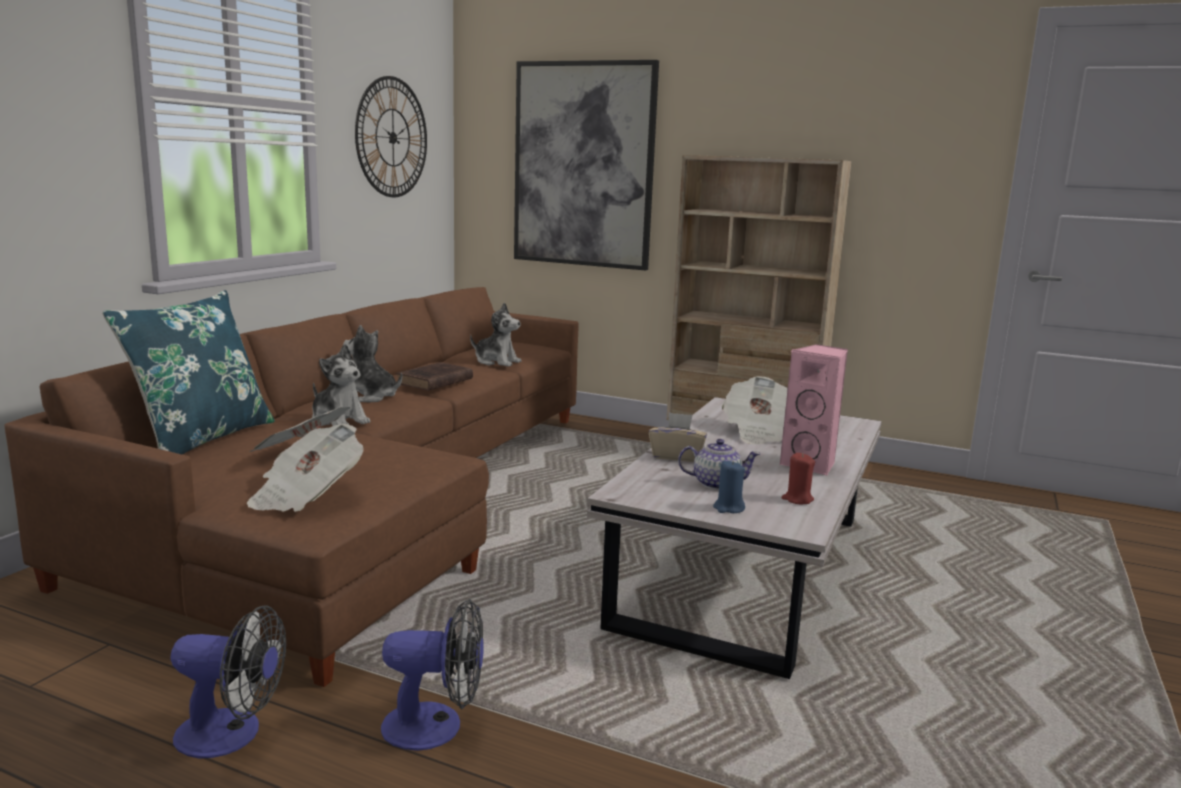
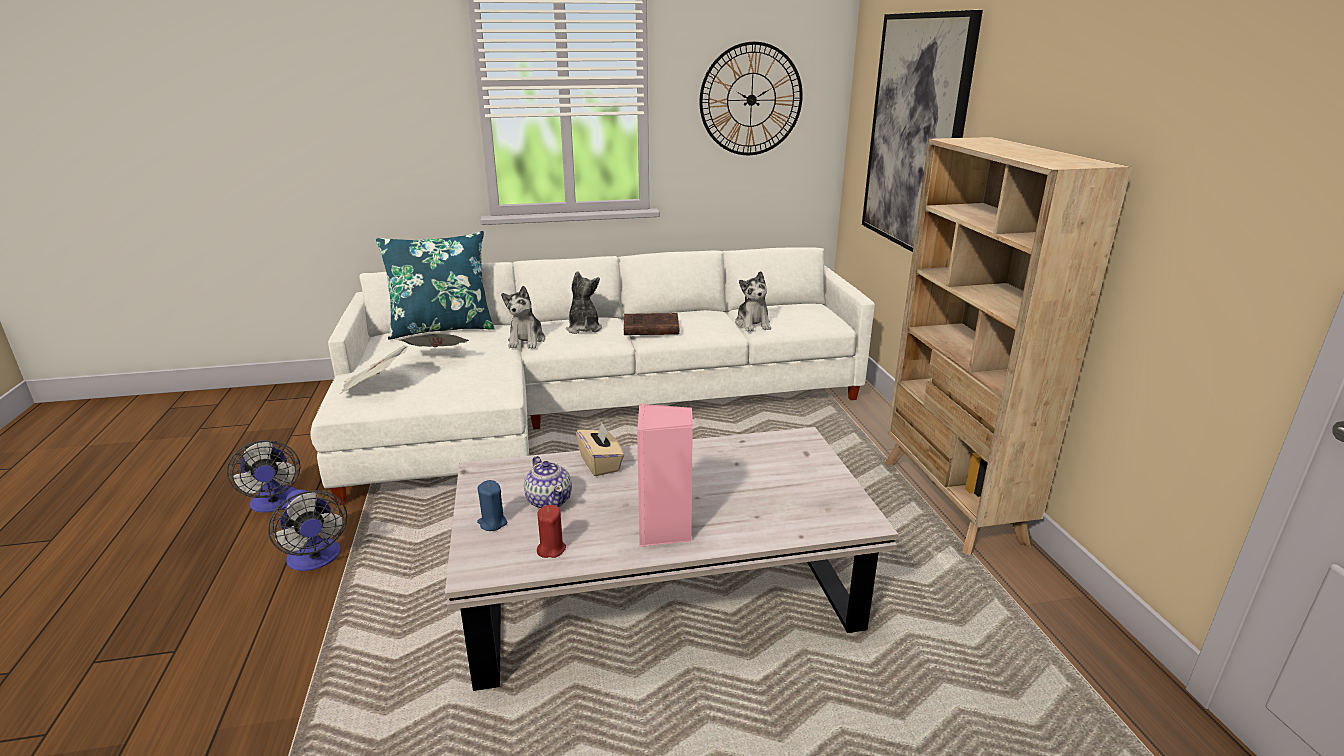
camera: 55 degrees right, 10 degrees up
(372, 500) = (587, 406): brown sofa -> white sofa
(760, 433) = (729, 479): newspaper -> none

